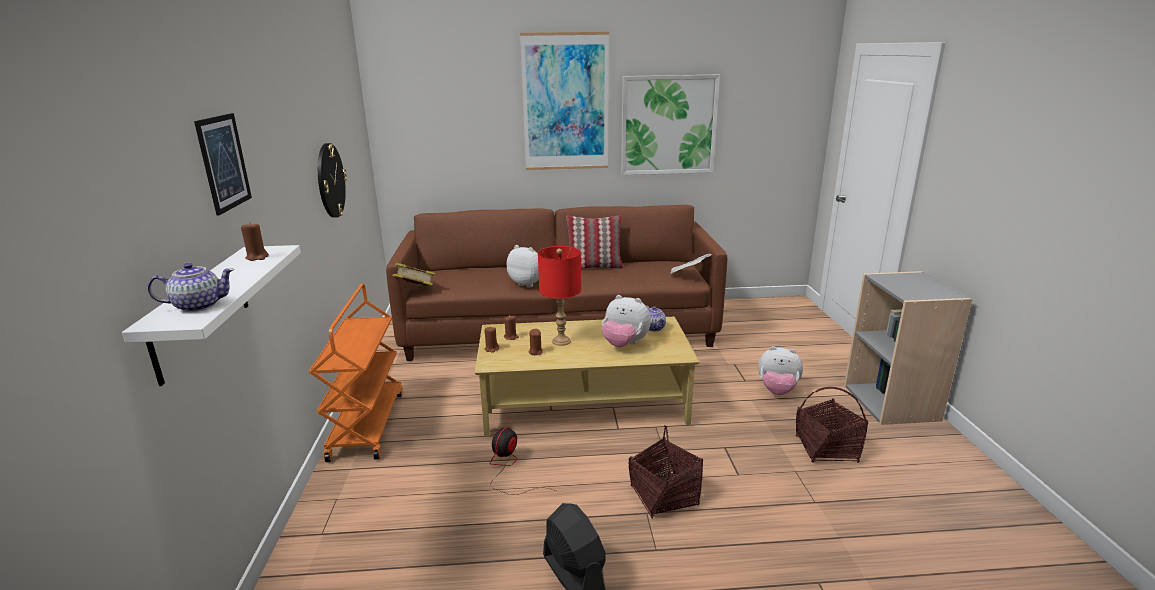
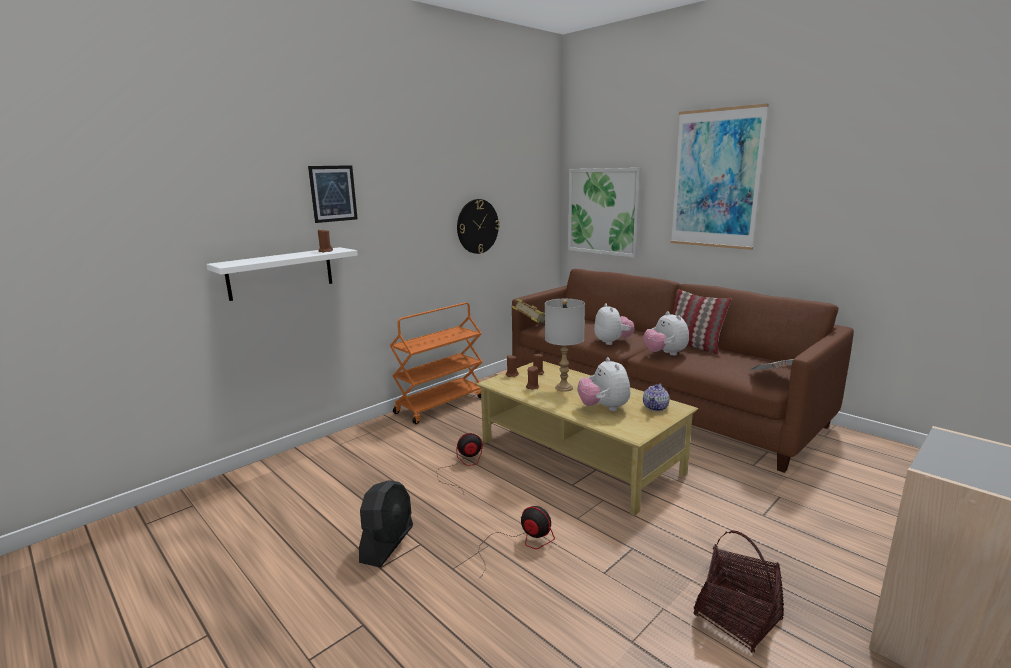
camera: 50 degrees right, 5 degrees down
(198, 306) = (246, 261): teapot -> none
(561, 341) = (563, 388): red table lamp -> grey table lamp
(664, 496) = (519, 544): basket -> fan
(668, 125) = (831, 208): picture -> picture (603, 211)
(777, 391) = (785, 542): plush toy -> plush toy (665, 354)

